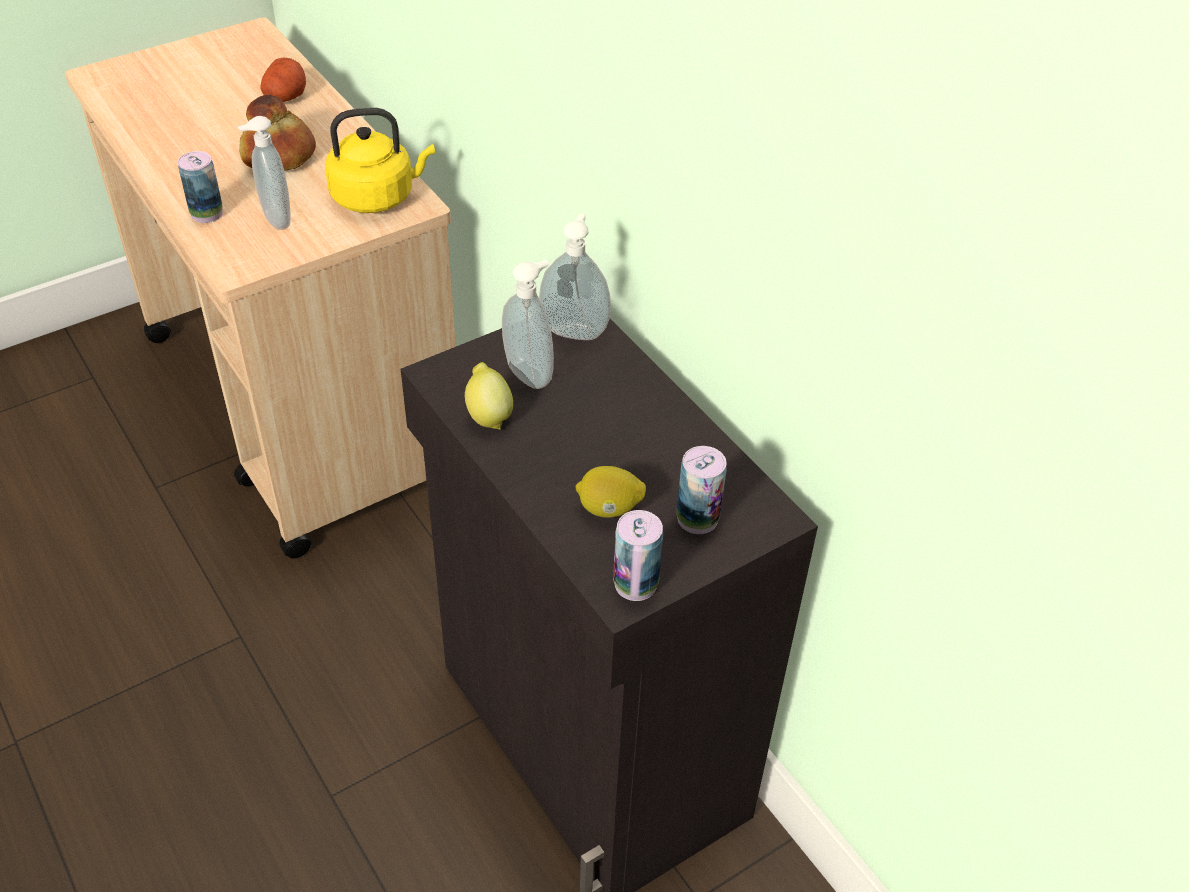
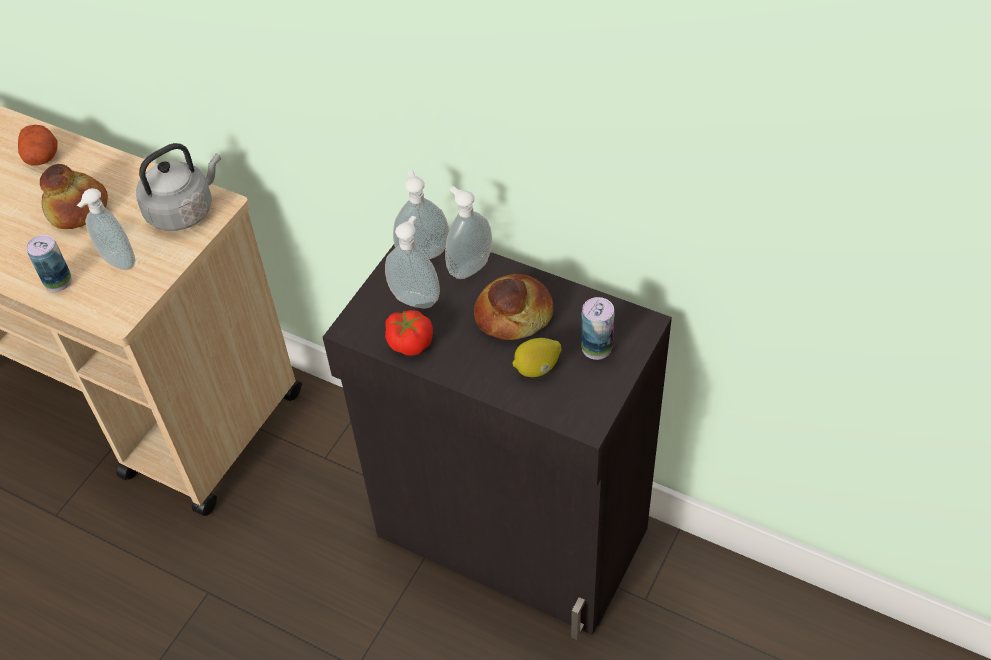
camera: 25 degrees left, 5 degrees up
(377, 197) = (184, 211): yellow kettle -> grey kettle
(488, 415) = (410, 342): lemon -> tomato
(614, 366) = (468, 267): none -> soap dispenser
(626, 440) = (514, 316): none -> bread
(635, 584) = (589, 410): can -> none

